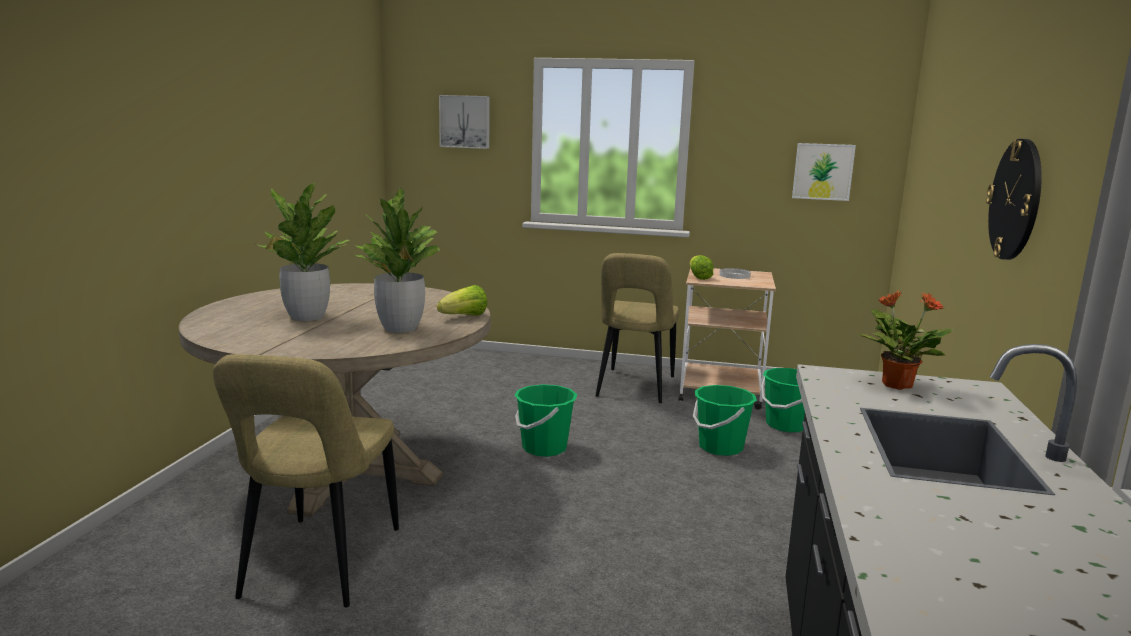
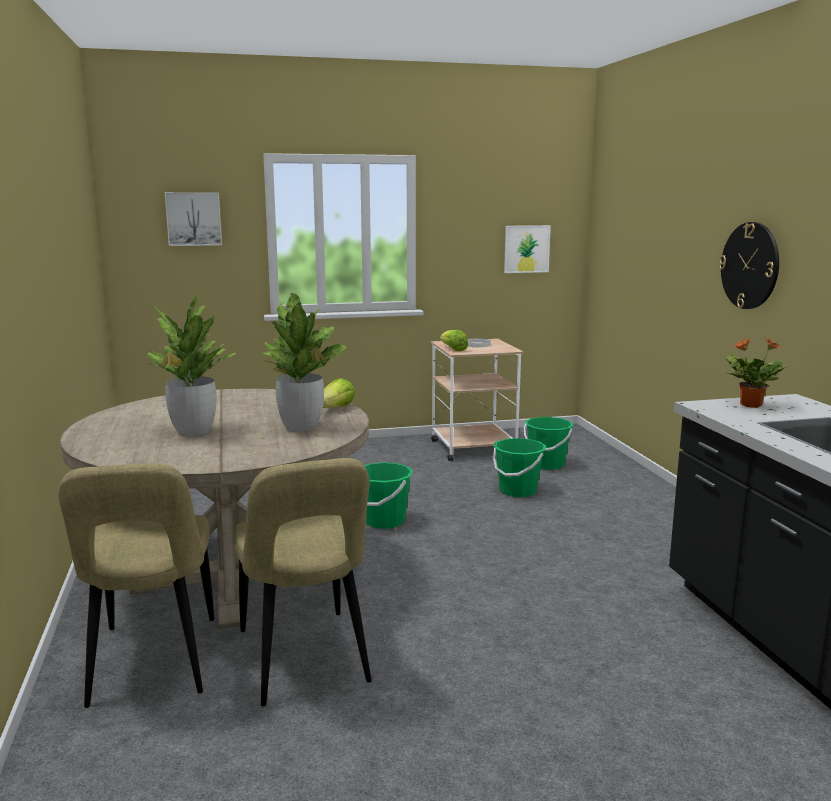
camera: 25 degrees left, 0 degrees up
(634, 388) = (403, 458): beige chair -> beige chair (152, 665)

